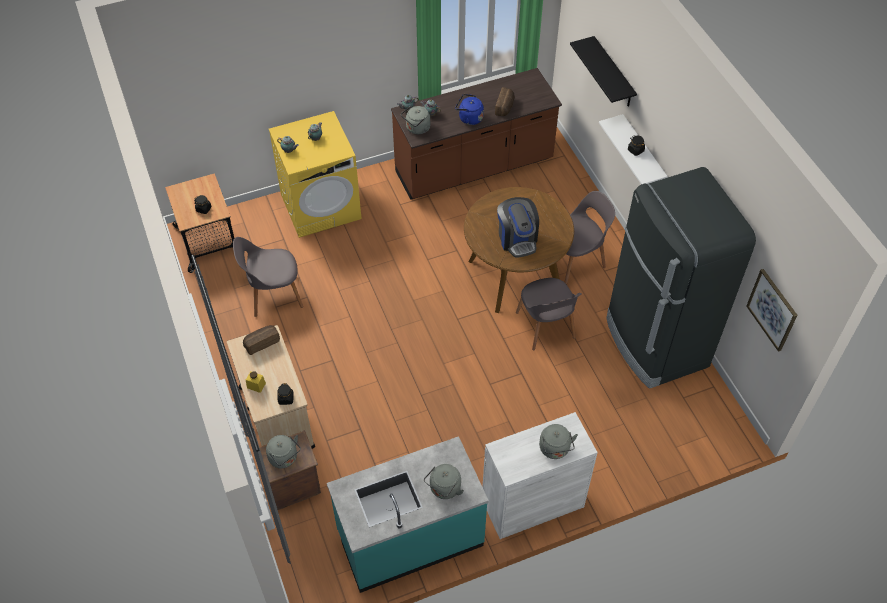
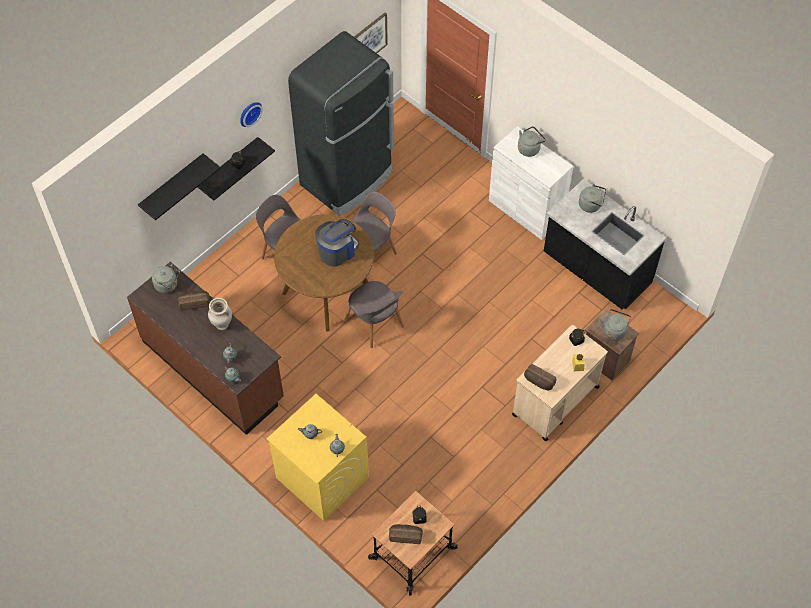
camera: 115 degrees left, 5 degrees up
(195, 194) = (405, 535): none -> bread
(273, 295) = (442, 465): grey chair -> grey chair (375, 323)
(410, 538) = (596, 270): turquoise counter -> black counter
(417, 129) = (255, 361): grey kettle -> grey kettle (168, 285)
(469, 118) = (222, 325): blue kettle -> beige vase
(643, 153) = (228, 167): white shelf -> black shelf
(672, 136) = (249, 113): none -> wall clock

